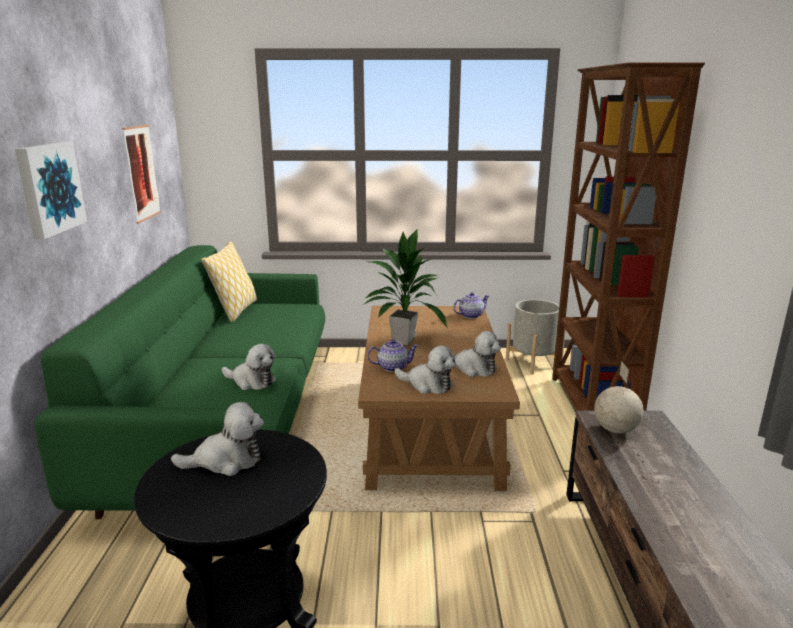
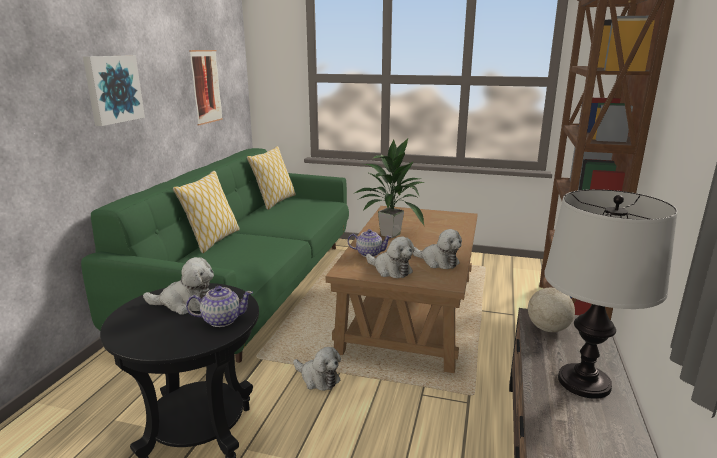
camera: 15 degrees right, 0 degrees up
(184, 371) = (213, 241): none -> pillow
(251, 381) = (256, 253): plush toy -> plush toy (318, 378)
(470, 315) = (461, 220): teapot -> teapot (221, 320)
(533, 362) = (527, 270): grey planter -> none
(676, 482) = (584, 382): none -> table lamp

